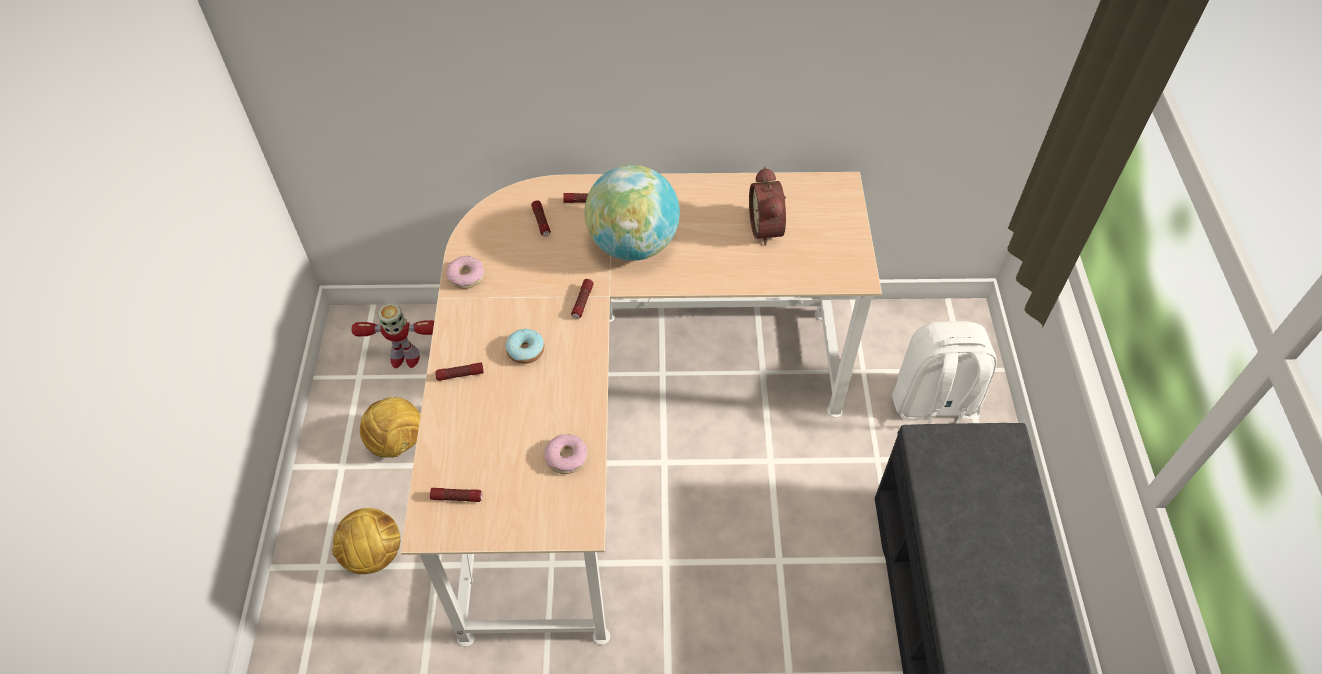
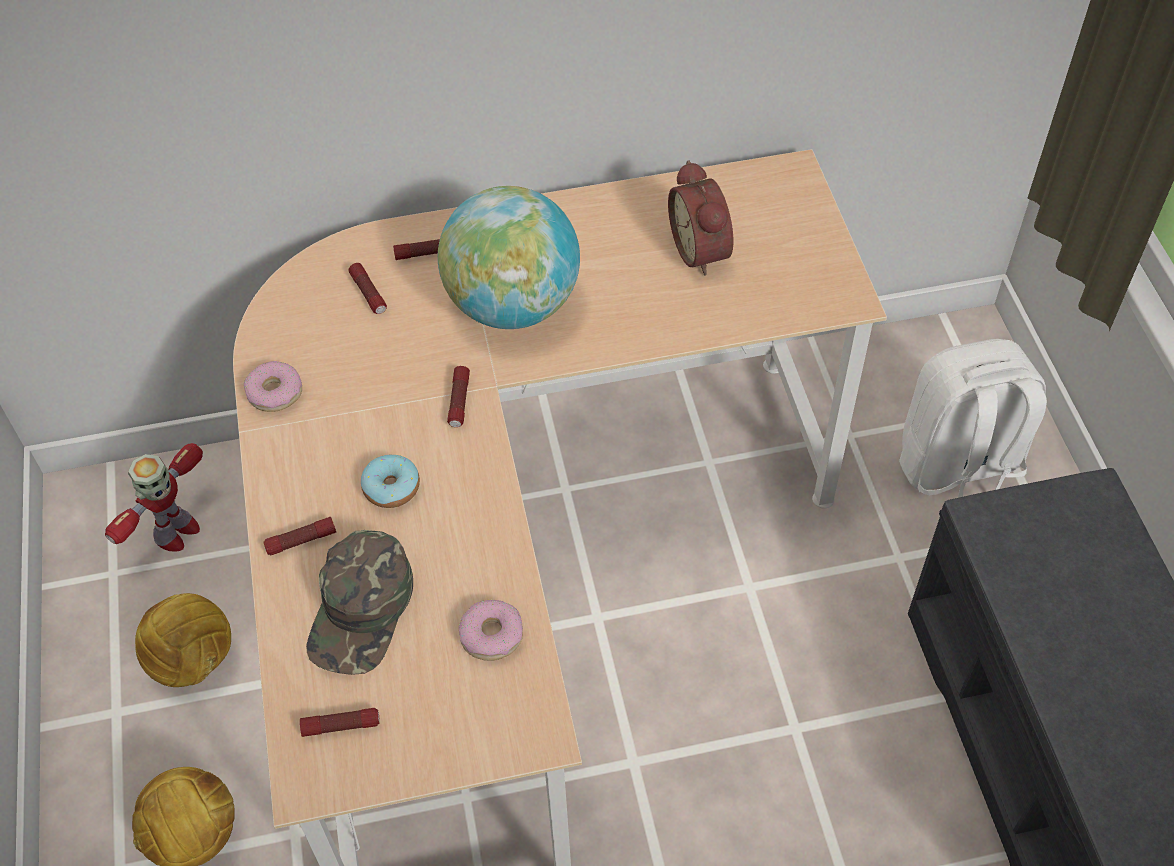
camera: 10 degrees left, 0 degrees up
(404, 358) = (176, 533): toy robot -> toy robot turned 45 degrees counterclockwise
(488, 426) = (362, 610): none -> green cap

